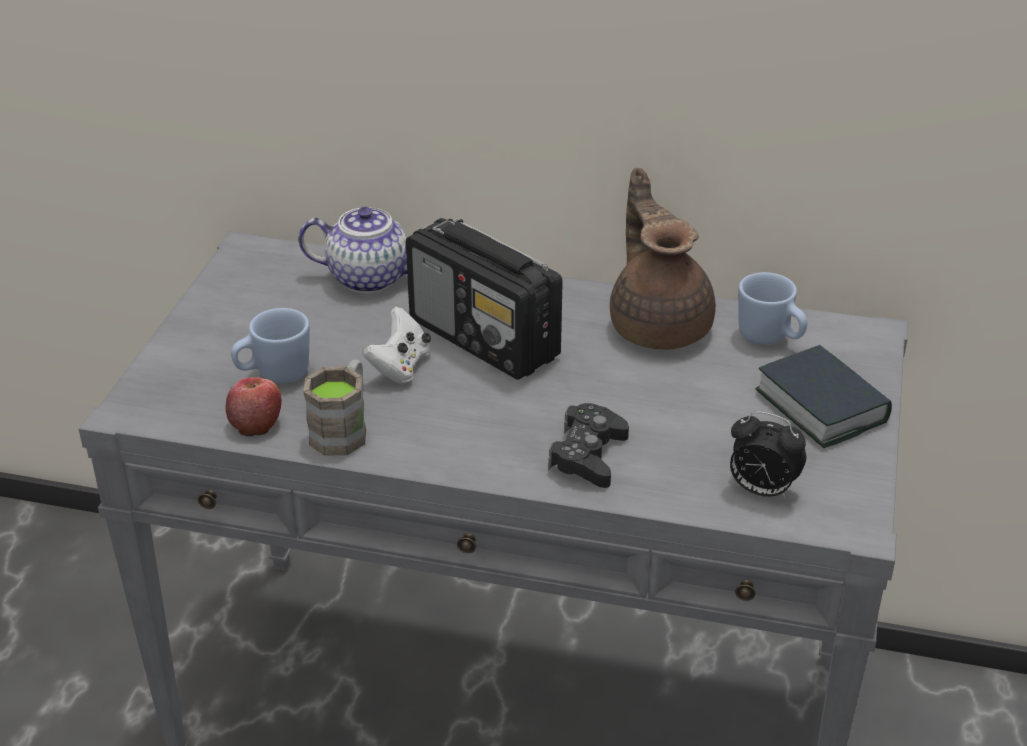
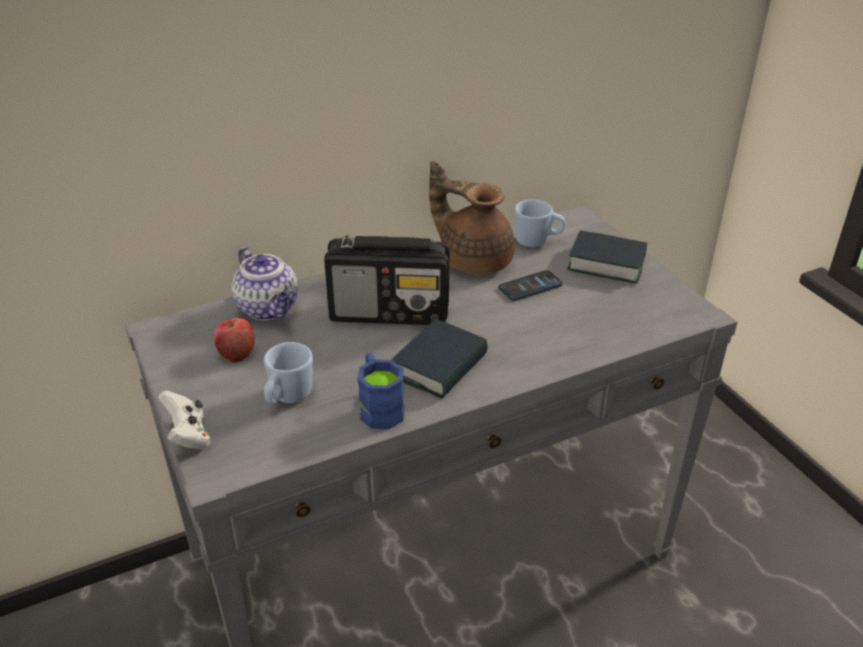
camera: 40 degrees left, 0 degrees up
(256, 423) = (318, 434): apple -> apple (236, 352)
(343, 429) = (379, 407): brown mug -> blue mug
(371, 277) = (269, 309): teapot -> teapot turned 90 degrees clockwise
(400, 366) = (362, 352): white game controller -> white game controller (188, 436)
(457, 421) = (440, 366): none -> book
(588, 455) = (535, 347): black game controller -> none
(681, 387) = (530, 286): none -> phone
(761, 490) = (639, 319): alarm clock -> none

